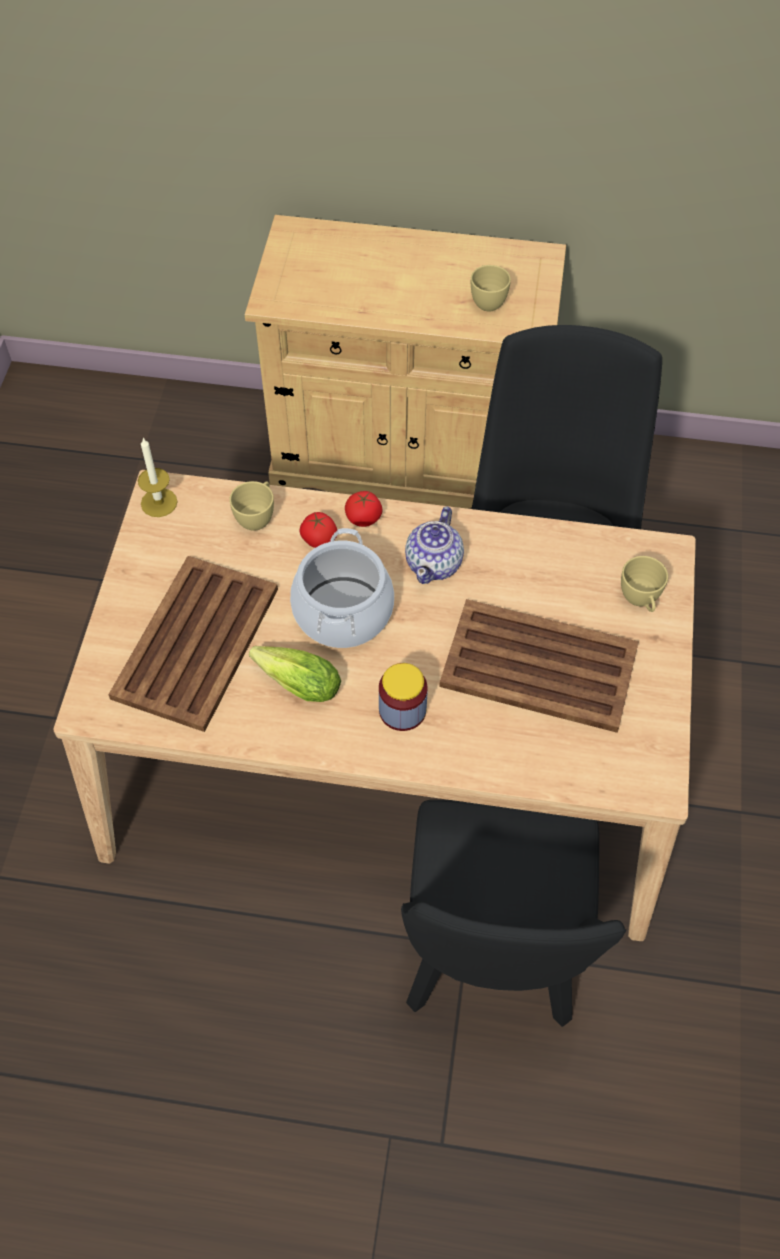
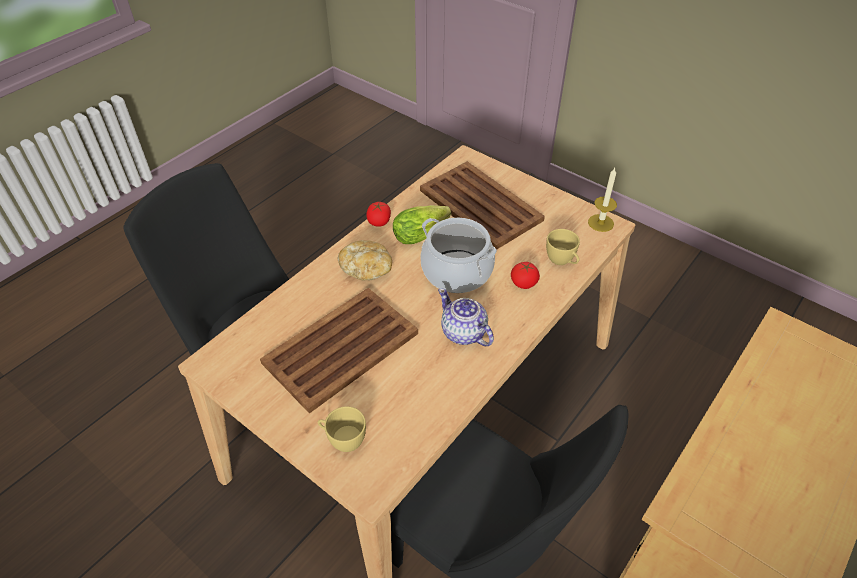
camera: 120 degrees right, 10 degrees down
(363, 518) = (528, 312): tomato -> tomato (379, 222)
(402, 710) = (366, 269): jar -> bread
(487, 300) = (737, 490): yellow cup -> none

